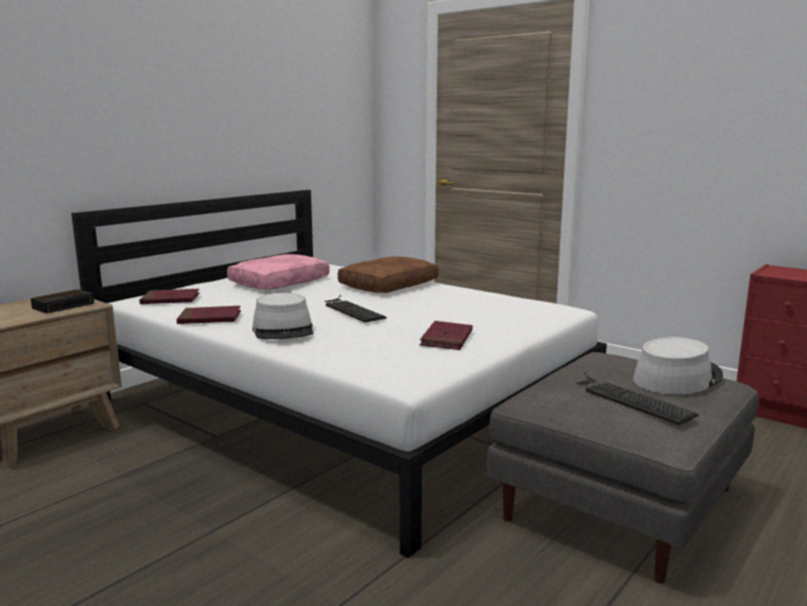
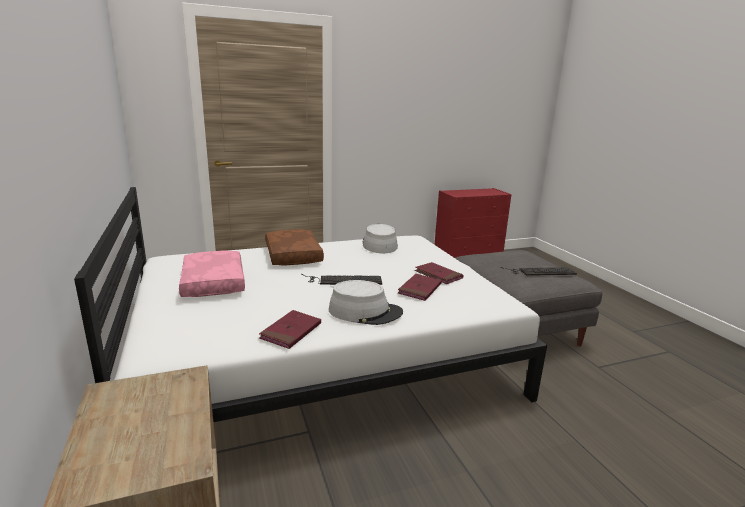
camera: 60 degrees left, 5 degrees up
(64, 305) = (163, 395): alarm clock -> none
(170, 300) = (188, 337): red book -> red book (420, 289)
(677, 378) = (520, 256): grey hat -> grey hat (379, 244)

